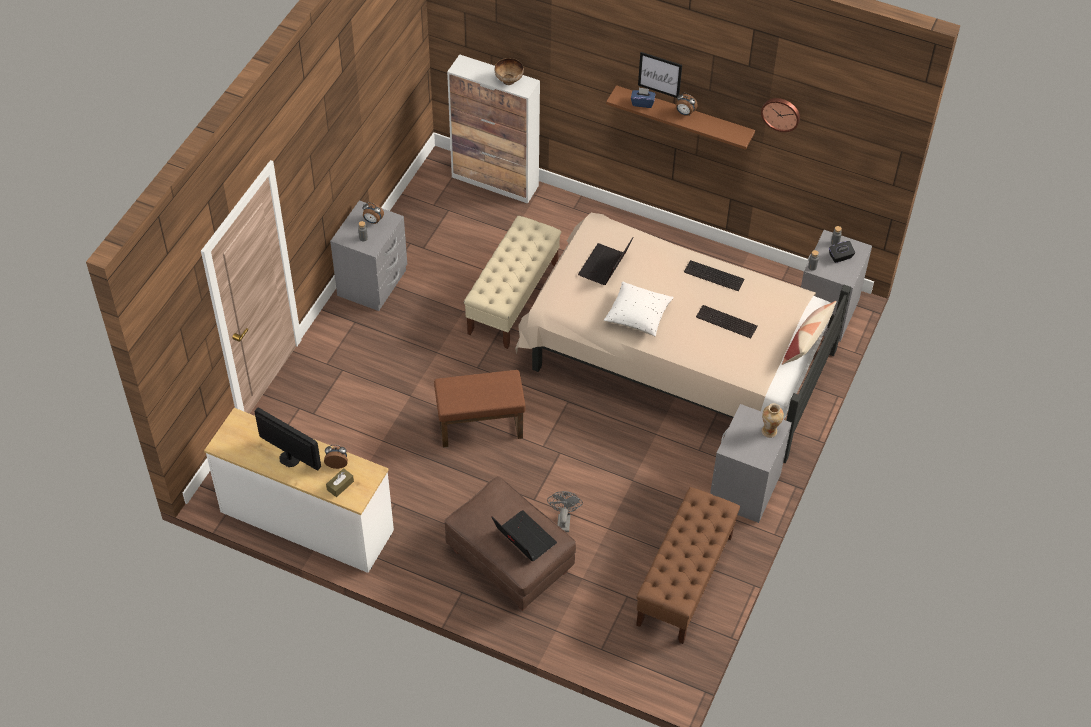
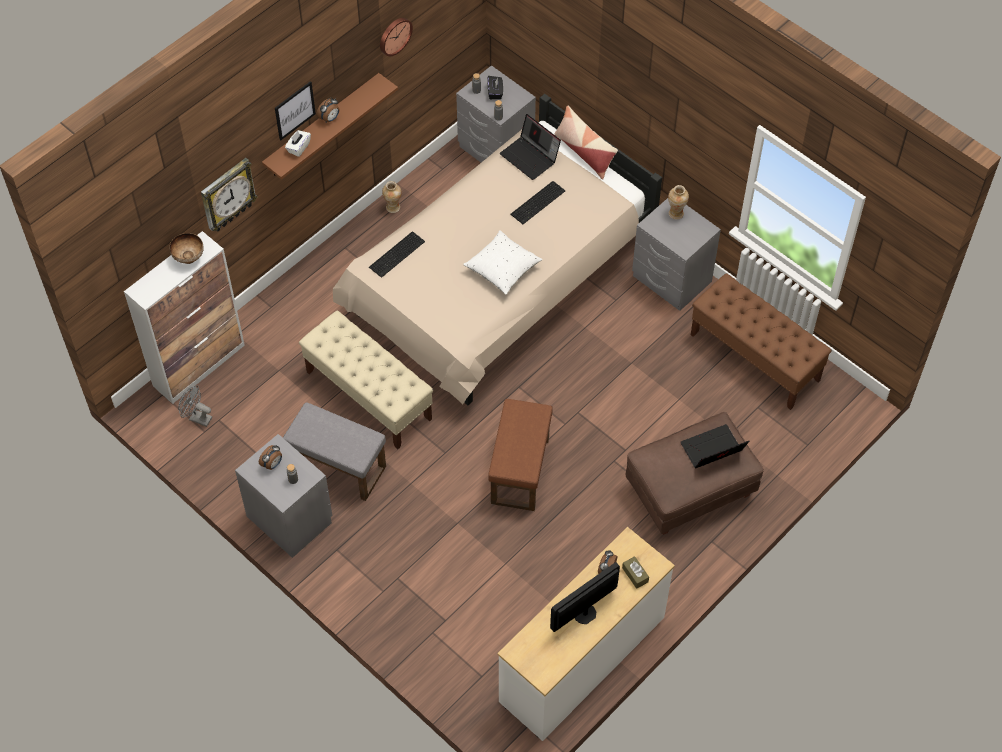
camera: 70 degrees left, 5 degrees up
(434, 300) = (339, 467): none -> grey ottoman
(563, 520) = (657, 432): grey fan -> grey fan (197, 418)
(576, 79) = (227, 195): none -> wall clock
(605, 267) = (429, 276): laptop -> laptop (530, 157)
(642, 103) = (298, 148): blue tissue box -> white tissue box
(714, 276) = (478, 194): keyboard -> keyboard (398, 254)
(719, 257) = (393, 207): none -> vase

